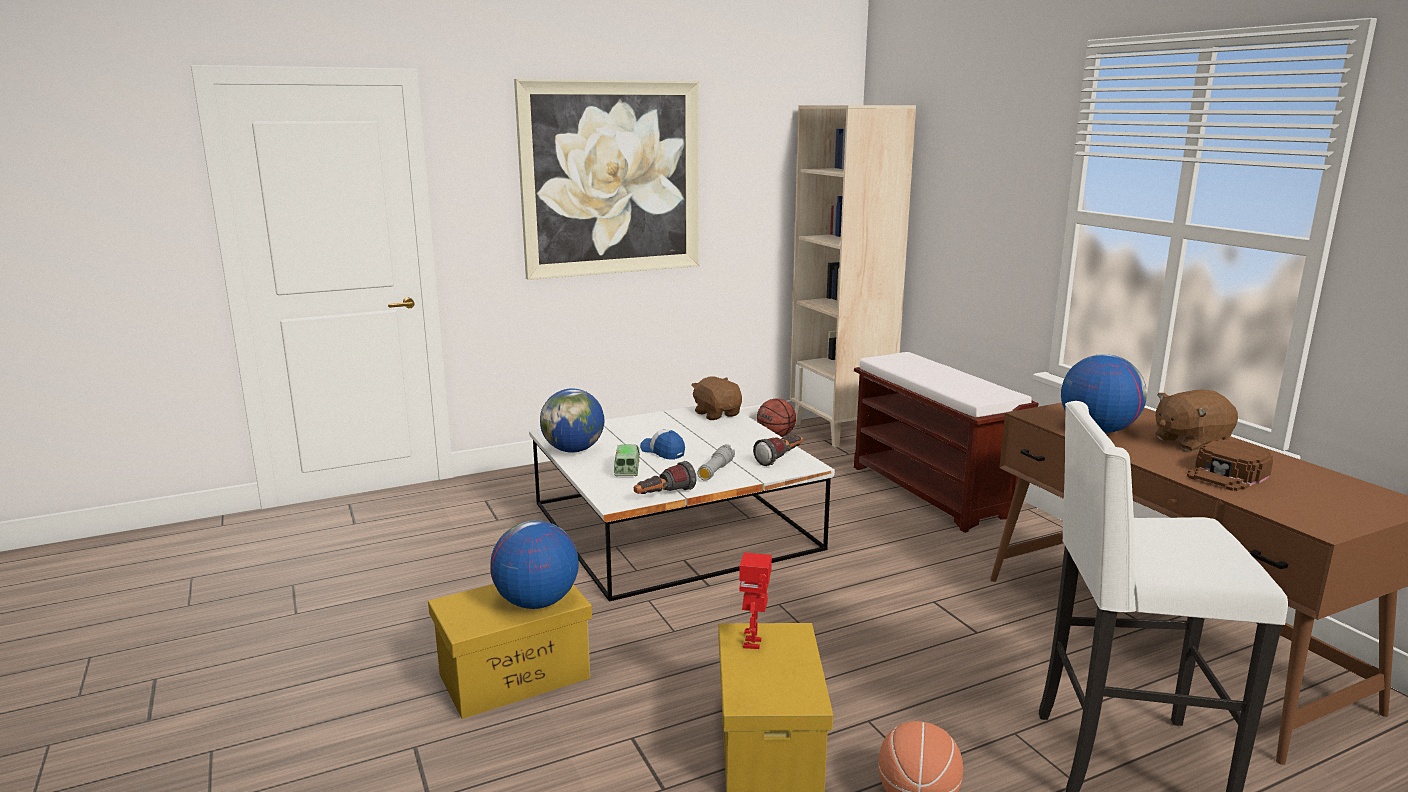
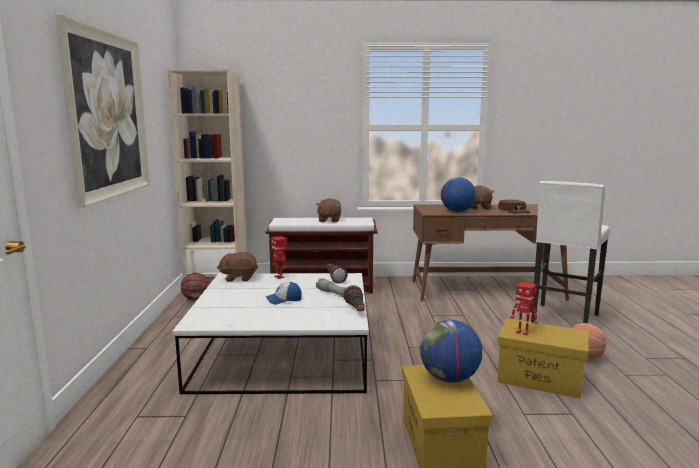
camera: 65 degrees left, 5 degrees down
(574, 450) = (242, 322): globe -> none
(627, 468) = (299, 312): toy truck -> none
(748, 430) = (279, 277): none -> toy robot
(949, 378) = (329, 220): none -> brown plush toy

